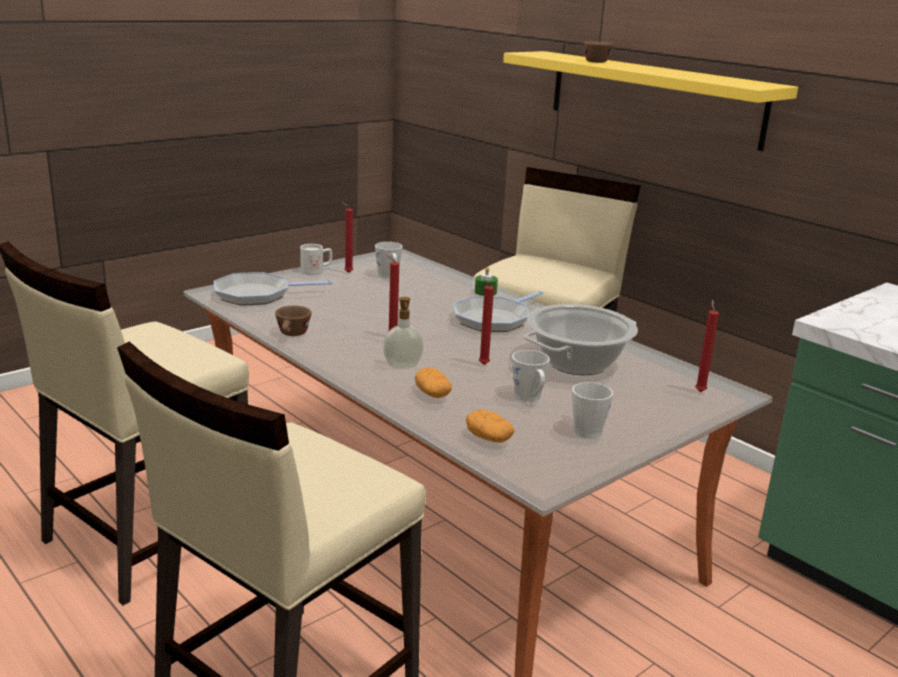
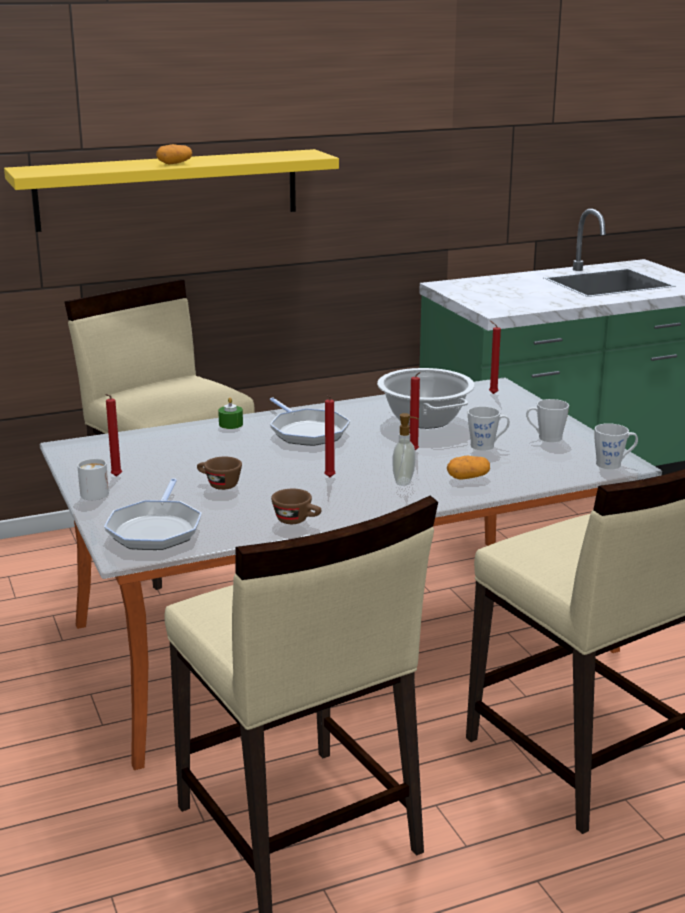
camera: 70 degrees left, 0 degrees up
(389, 276) = (147, 458): grey mug -> grey mug (613, 464)
(488, 438) = (555, 470): potato -> potato (174, 163)
(595, 61) = (122, 165): brown cup -> brown cup (218, 485)

